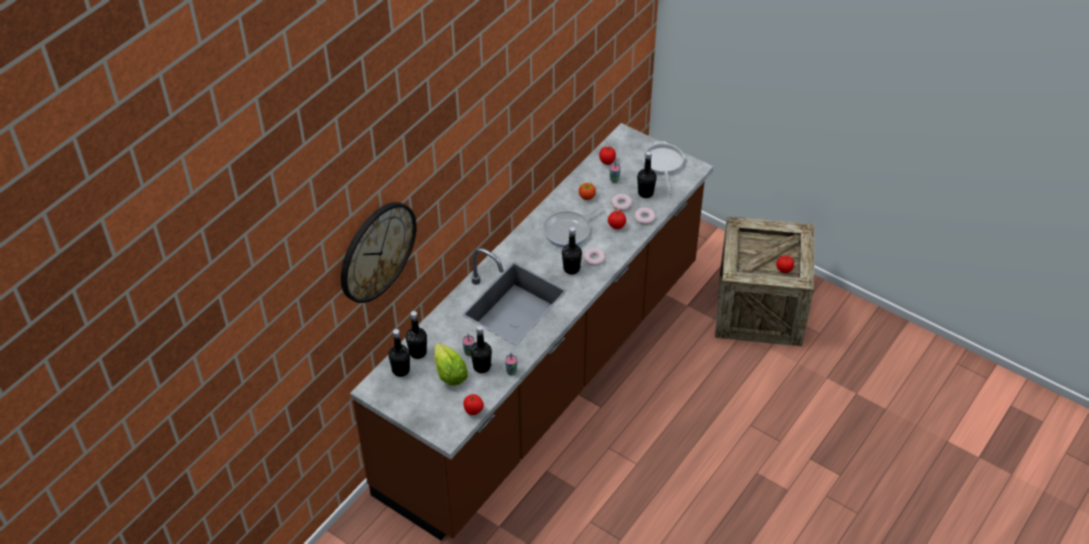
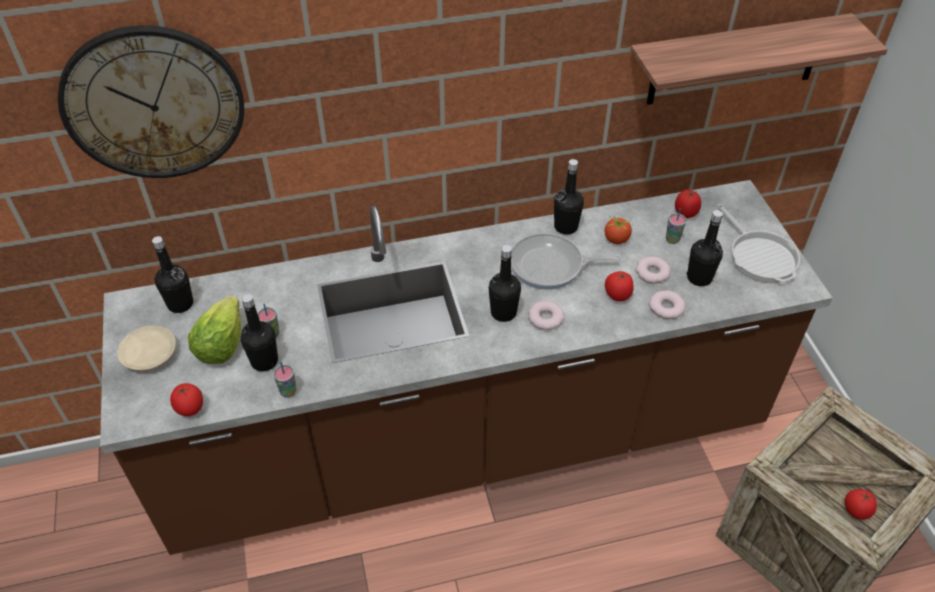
camera: 40 degrees right, 0 degrees up
(418, 352) = (221, 296): black bottle -> black bottle (566, 227)
(418, 402) = (149, 354): none -> beige plate
(601, 64) = (735, 60): none -> shelf
(663, 164) = (760, 256): frying pan -> frying pan turned 120 degrees clockwise

